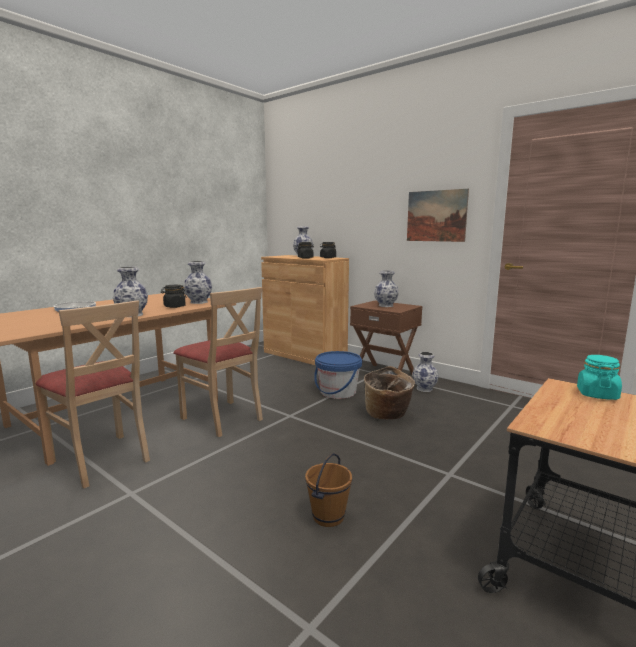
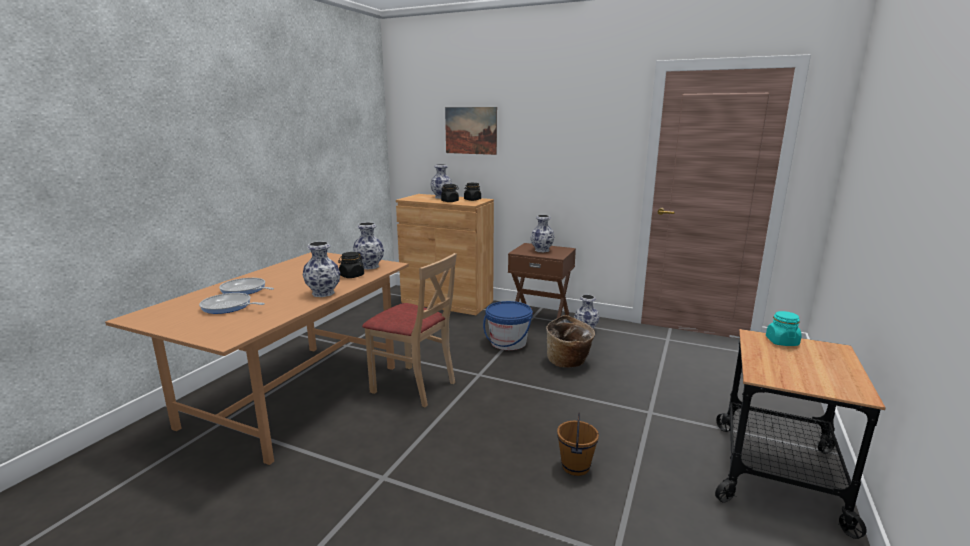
camera: 15 degrees left, 5 degrees up
(45, 318) = (228, 307): none -> frying pan
(101, 459) = (322, 449): beige chair -> none
(436, 216) = (589, 160): picture -> picture (471, 130)

